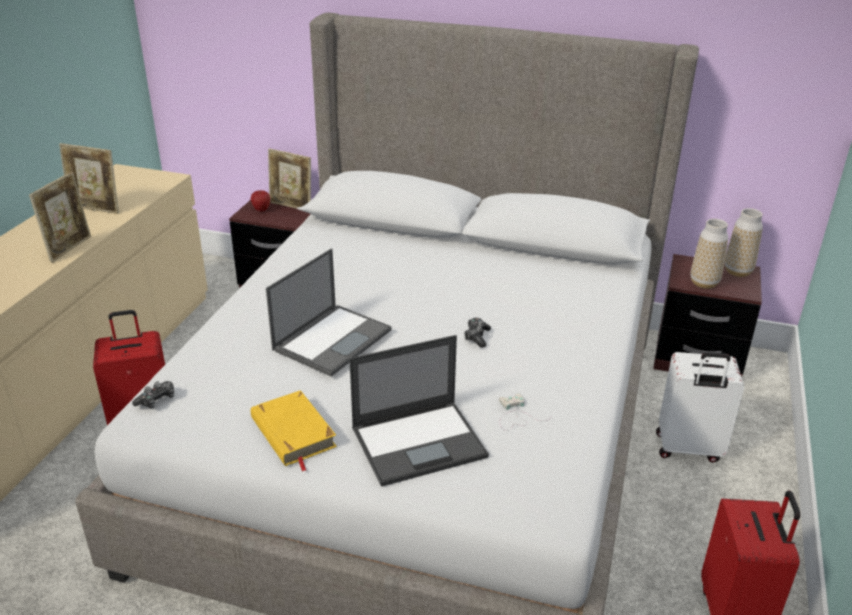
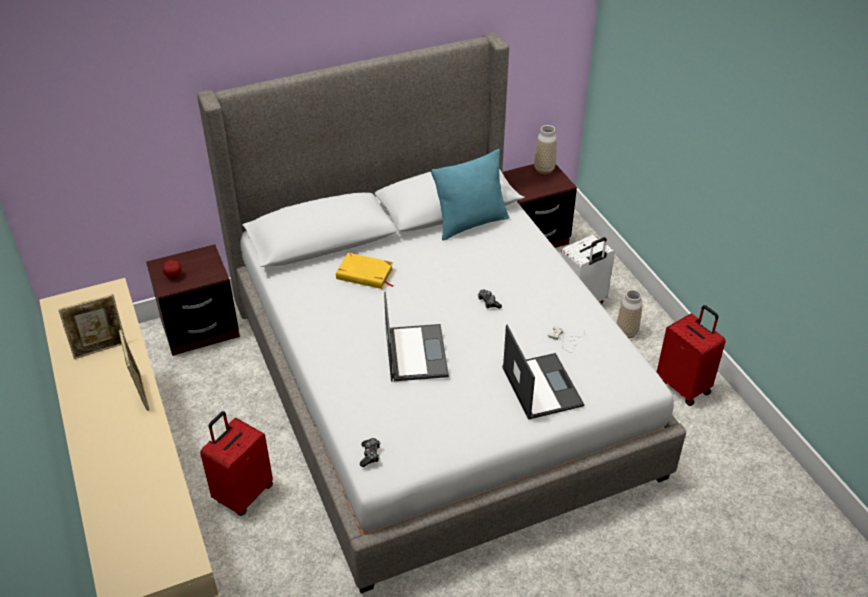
camera: 40 degrees left, 10 degrees up
(291, 206) = (193, 261): picture frame -> none
(292, 433) = (473, 423): yellow book -> yellow book (365, 274)
(420, 442) = (541, 385): laptop -> laptop turned 45 degrees counterclockwise
(558, 265) = (470, 223): none -> turquoise pillow
(704, 283) = (535, 188): vase -> vase (626, 332)

